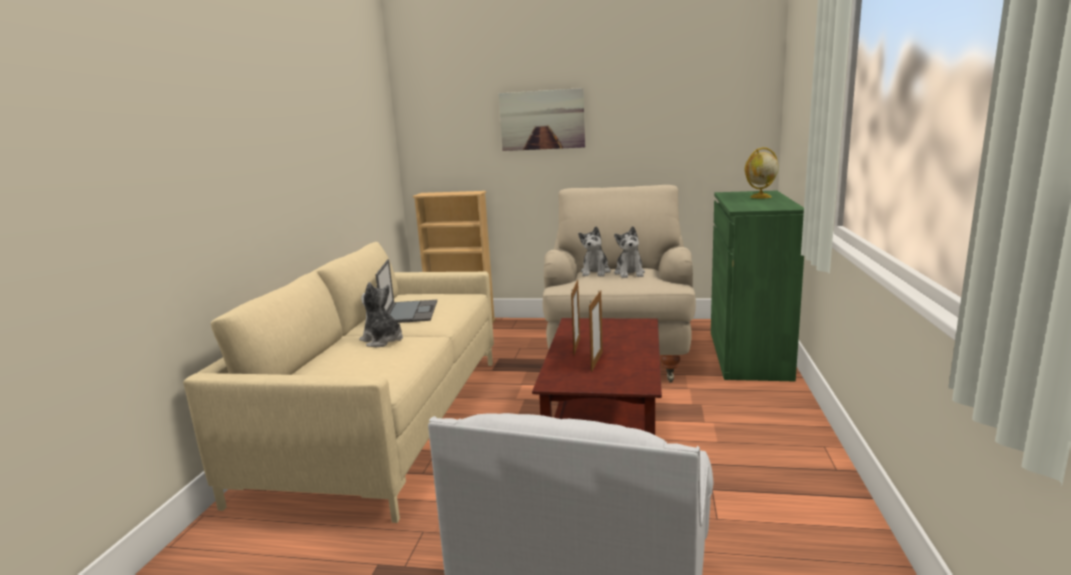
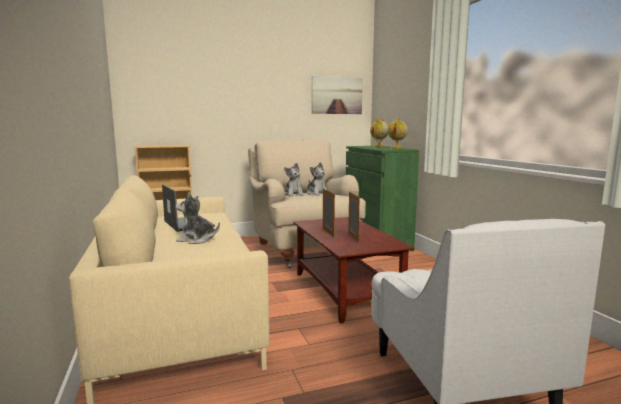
camera: 30 degrees left, 5 degrees down
(542, 120) = (231, 96): picture -> picture (337, 95)
(778, 203) = (397, 148): none -> globe

